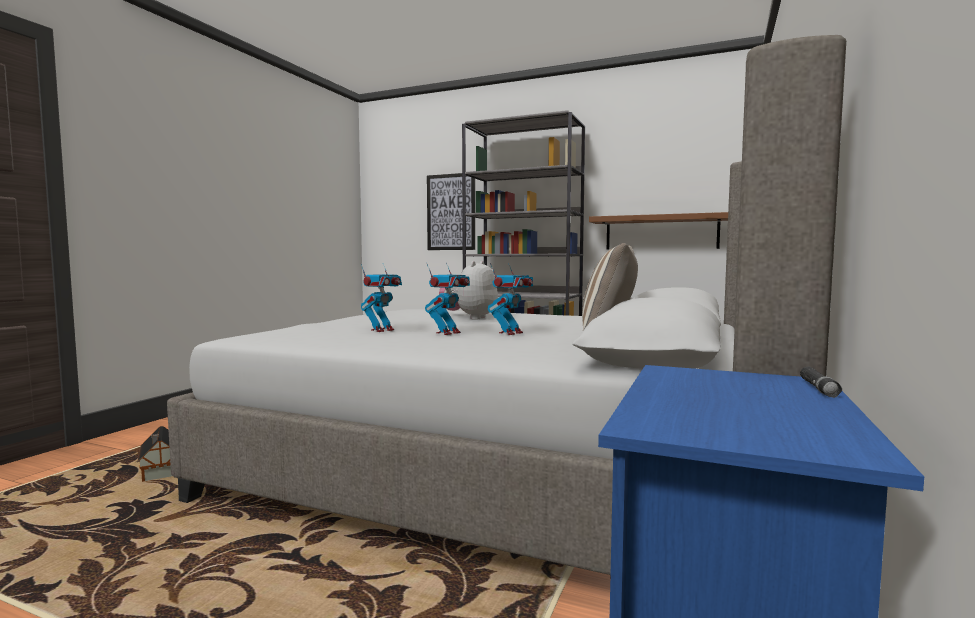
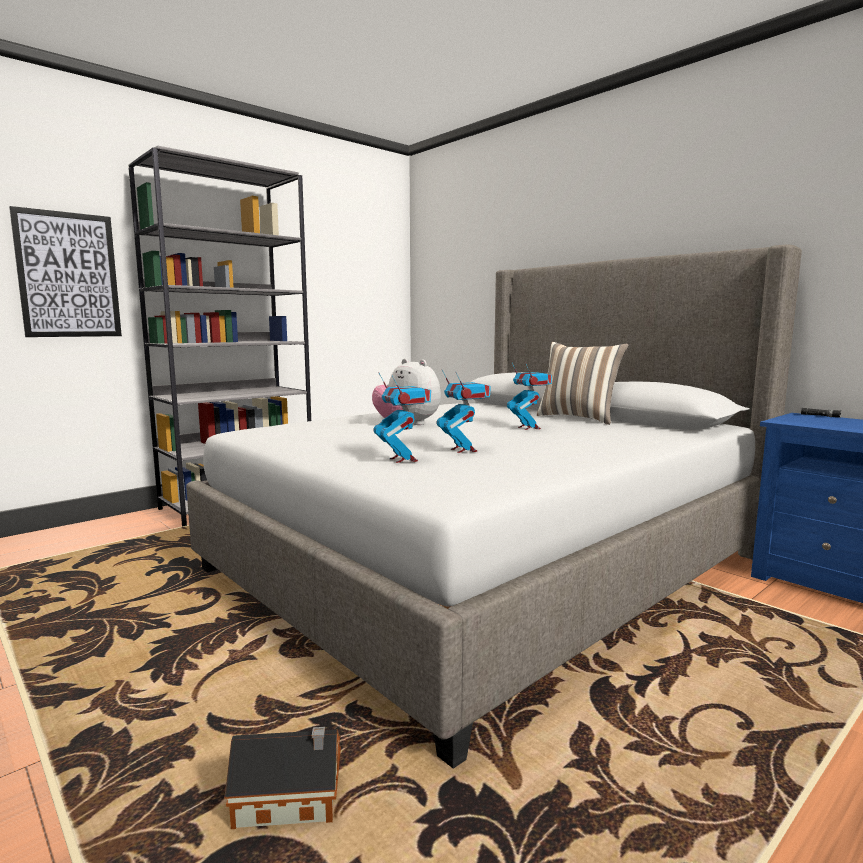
camera: 65 degrees left, 5 degrees up
(448, 333) = (514, 438): toy robot -> toy robot (403, 459)
(661, 233) = (343, 317): brown shelf -> none

